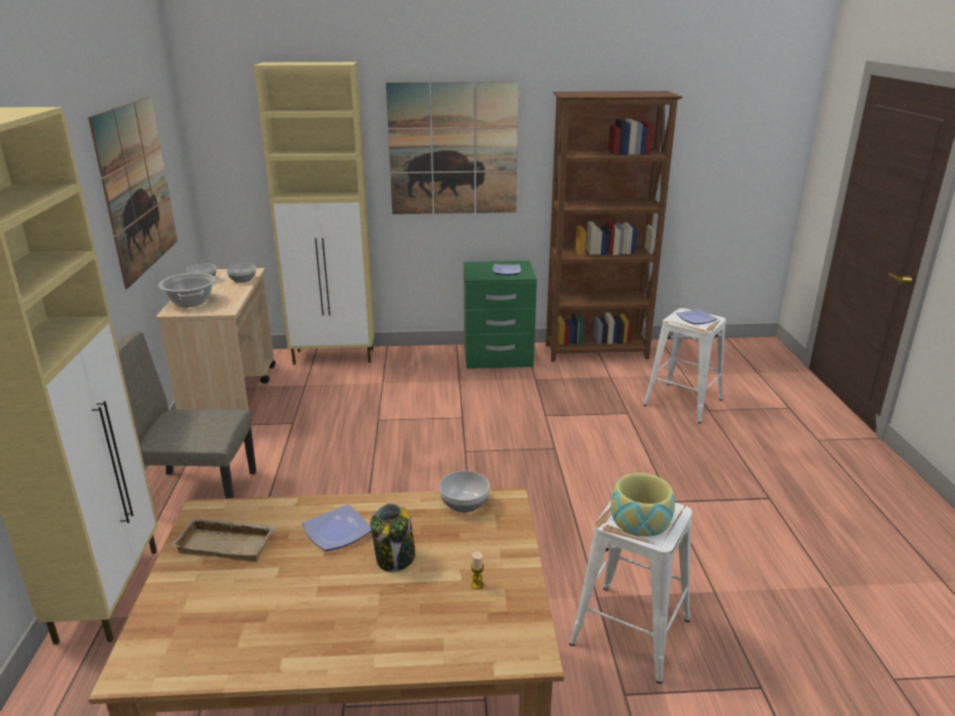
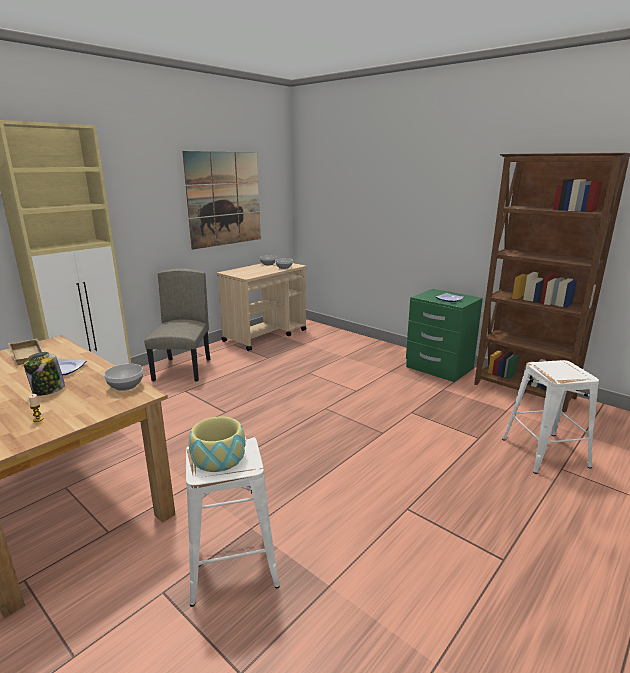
camera: 45 degrees right, 5 degrees down
(191, 302) = (242, 270): cooking pot -> none
(200, 492) = (183, 369): beige chair -> beige chair turned 45 degrees clockwise
(335, 356) = (342, 336): beige cabinet -> none
(453, 149) = (436, 200): picture -> none
(695, 319) = (562, 371): plate -> none

